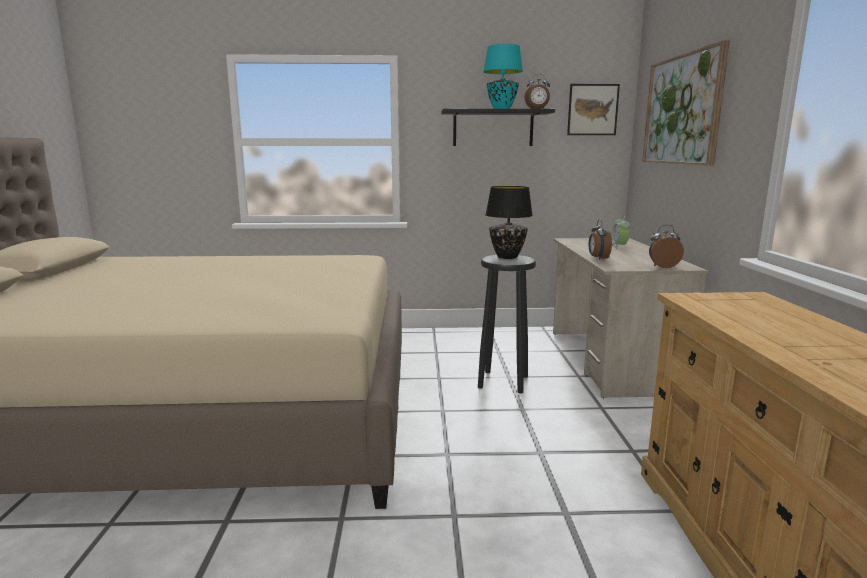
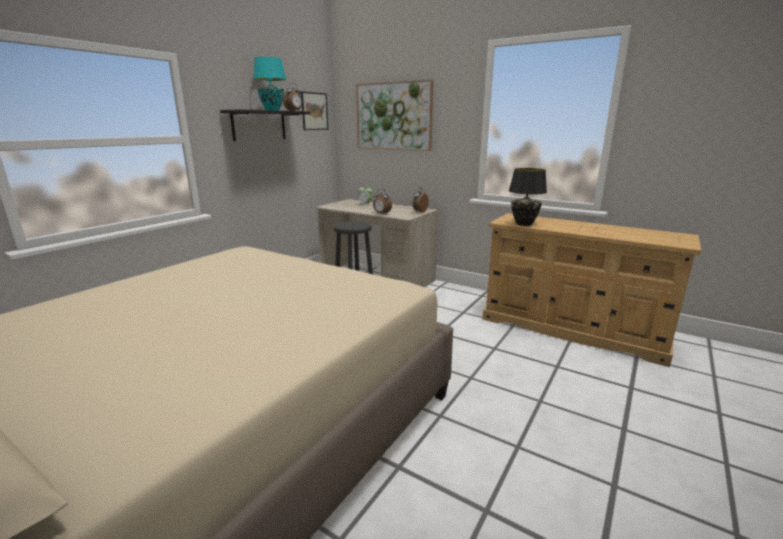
camera: 55 degrees left, 5 degrees up
(507, 257) = (347, 224): black table lamp -> black table lamp (523, 224)

